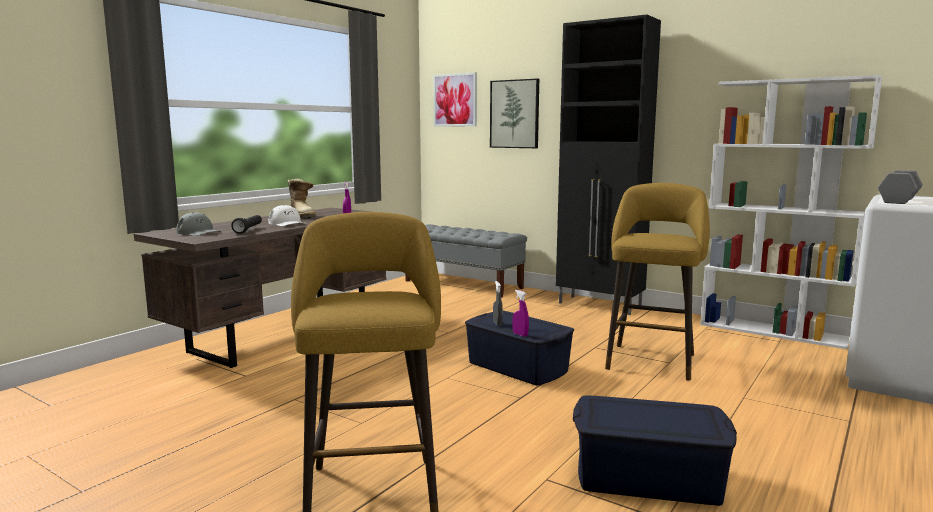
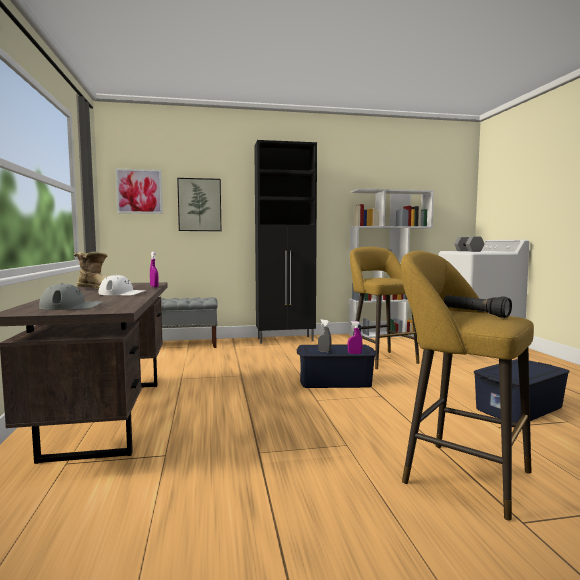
camera: 45 degrees left, 5 degrees down
(248, 230) = (117, 300): black flashlight -> black flashlight (475, 314)

